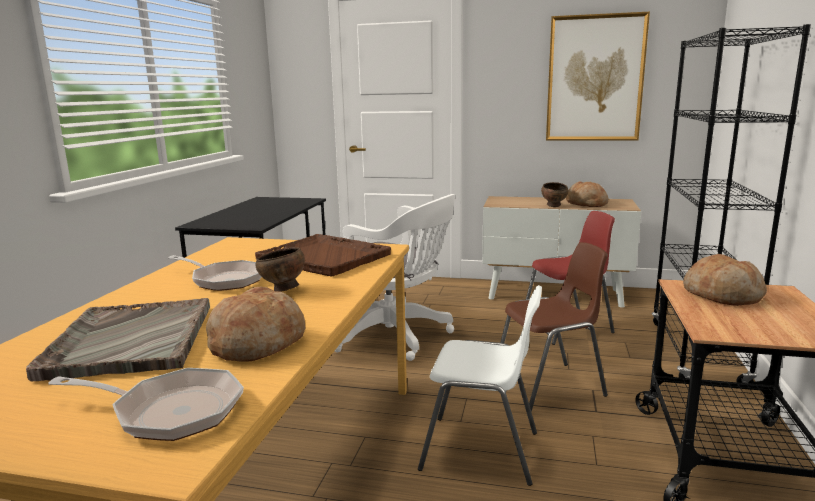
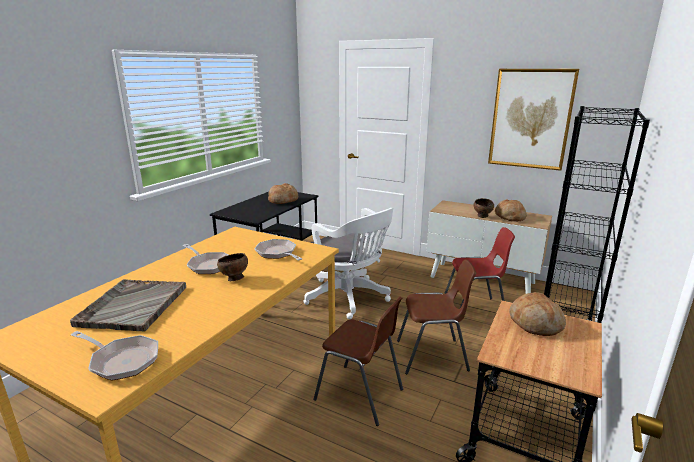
camera: 15 degrees right, 5 degrees up
(257, 343) = (193, 320): bread -> bread (283, 200)
(324, 257) = (277, 253): brown tray -> frying pan
(481, 451) = (360, 395): white chair -> brown chair

